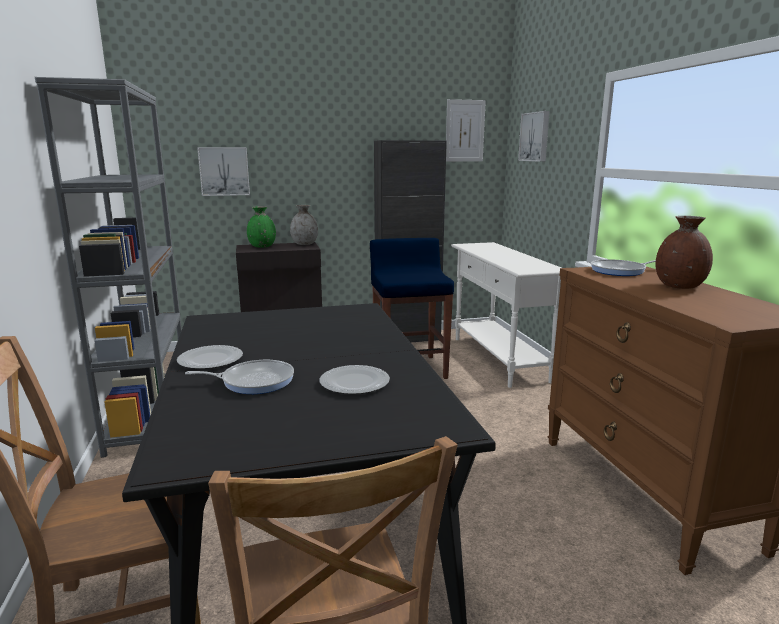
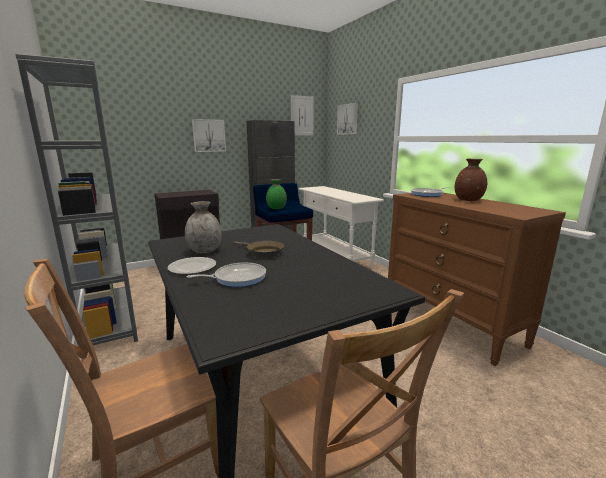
camera: 15 degrees left, 0 degrees up
(224, 171) = (142, 141): picture -> picture (208, 135)
(262, 246) = (174, 193): green vase -> green vase (276, 208)
(304, 244) = (204, 191): grey vase -> grey vase (205, 250)
(316, 347) = (262, 253): none -> brown frying pan
(355, 382) = (308, 271): plate -> none

